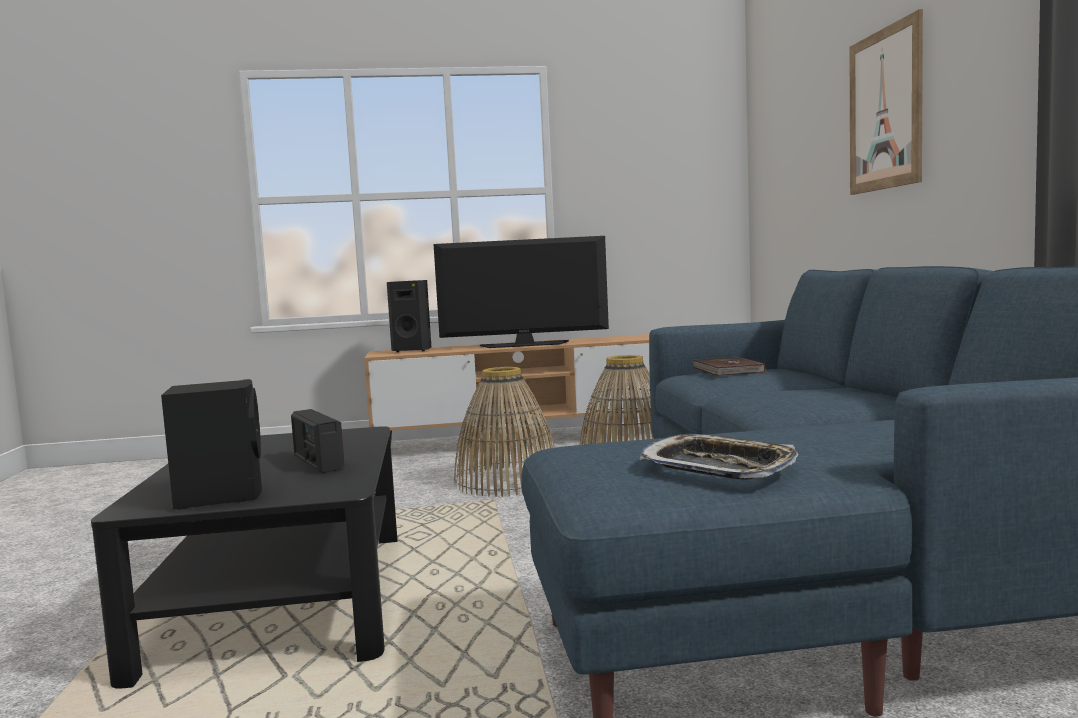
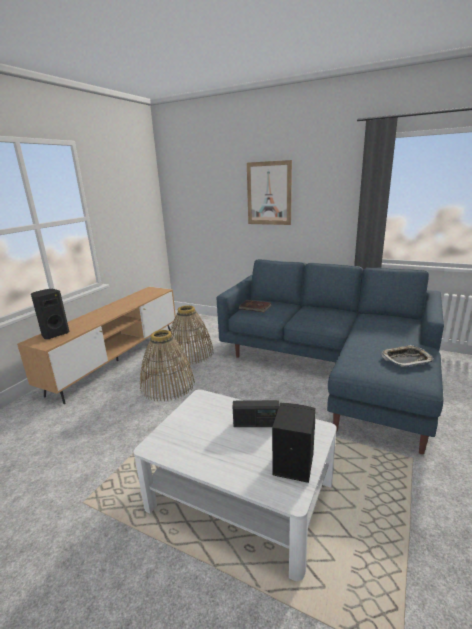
camera: 55 degrees left, 15 degrees up
(283, 599) = (241, 495): black coffee table -> white coffee table
(524, 345) = (113, 311): television -> none

